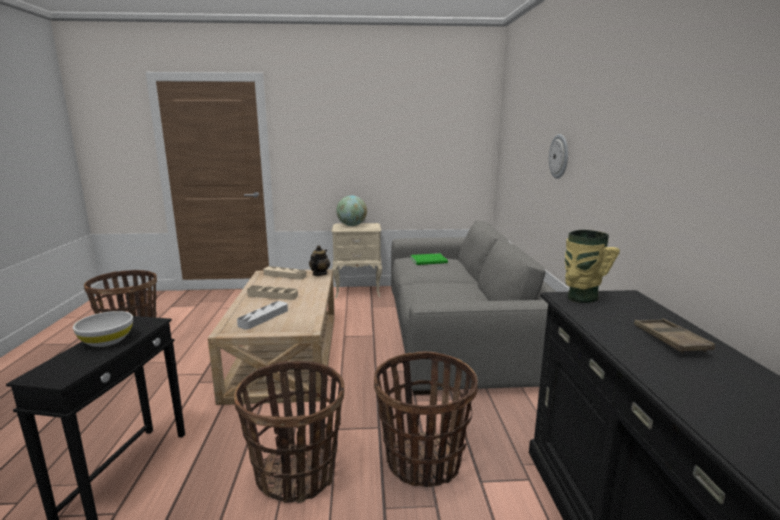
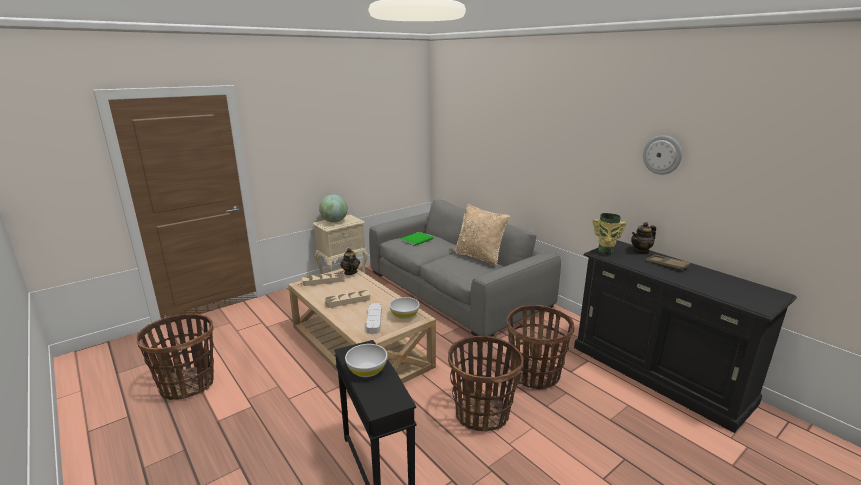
camera: 35 degrees left, 5 degrees up
(297, 321) = (404, 315): none -> white bowl
(471, 292) = (479, 258): none -> beige pillow
(559, 156) = (523, 155): wall clock -> wall clock (662, 155)
(653, 311) = (641, 251): none -> teapot

